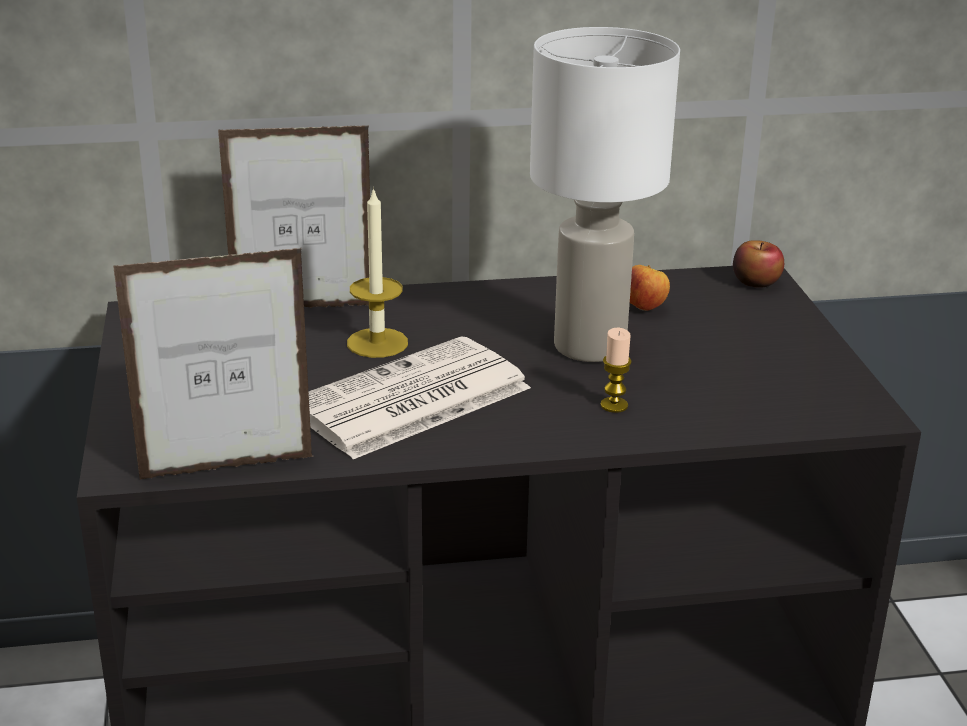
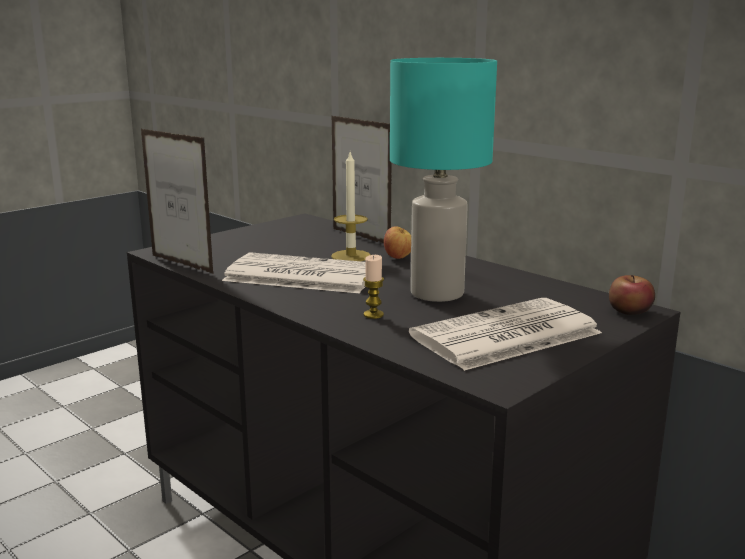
camera: 55 degrees right, 10 degrees down
(590, 347) = (436, 294): white table lamp -> turquoise table lamp
(645, 308) = (518, 294): apple -> apple (398, 258)
(754, 363) = (505, 336): none -> newspaper

